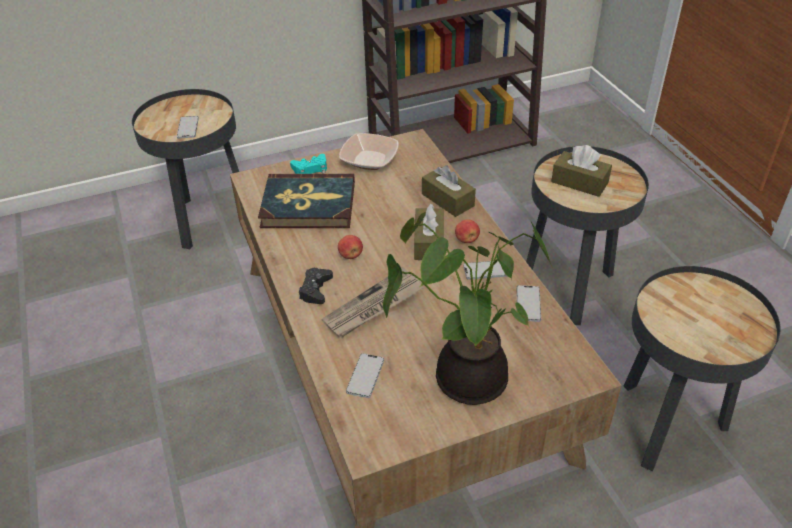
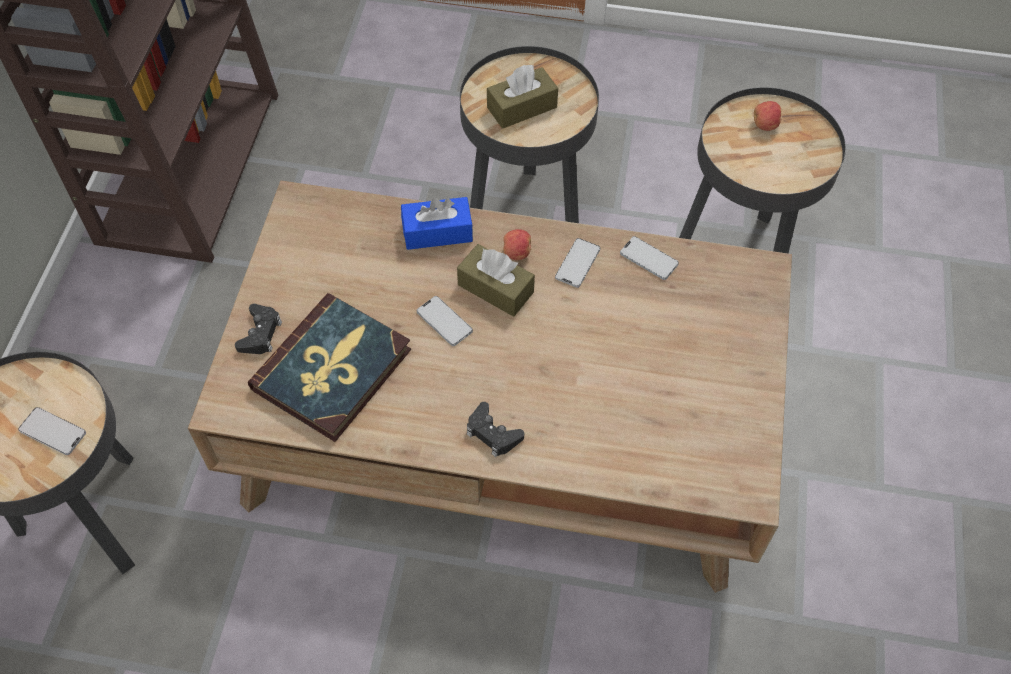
camera: 60 degrees left, 15 degrees up
(310, 169) = (260, 333): turquoise game controller -> black game controller
(351, 255) = (460, 371): apple -> apple (765, 125)
(365, 376) = (655, 450): phone -> phone (444, 321)
(369, 160) = (297, 265): bowl -> none
(374, 306) = (559, 391): newspaper -> none
(447, 200) = (437, 232): brown tissue box -> blue tissue box
(465, 377) = (709, 365): potted plant -> none

